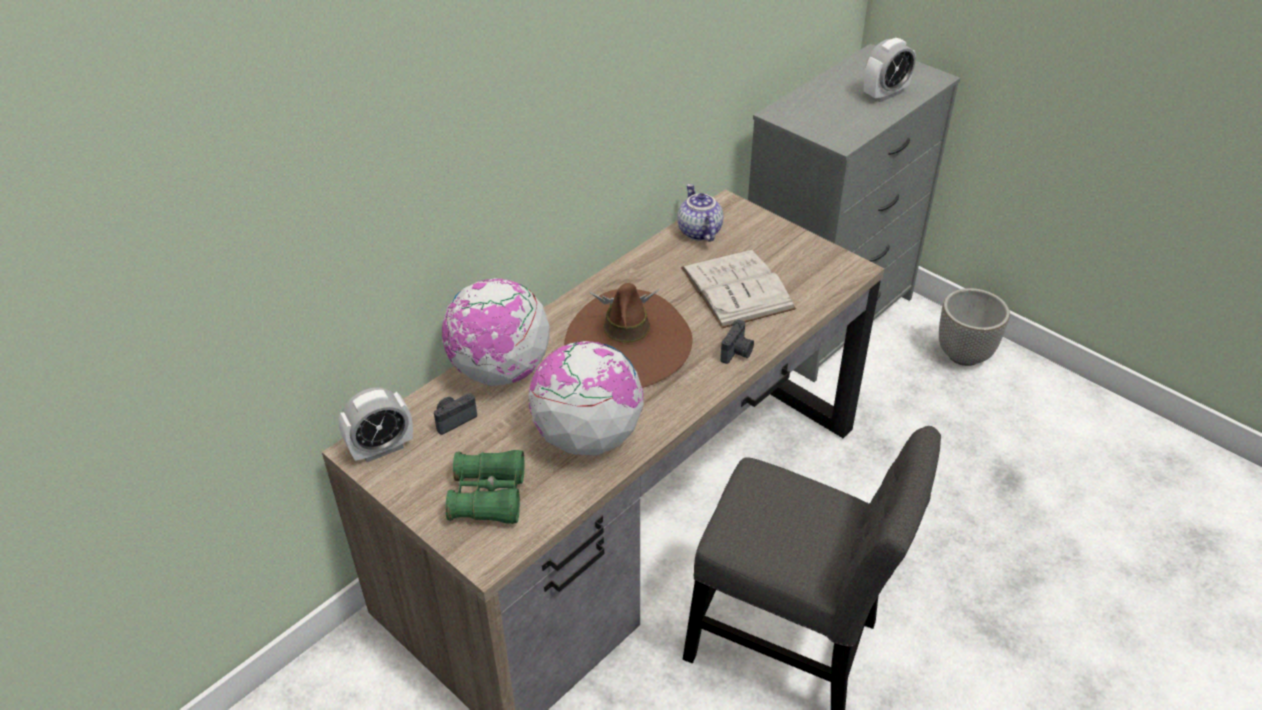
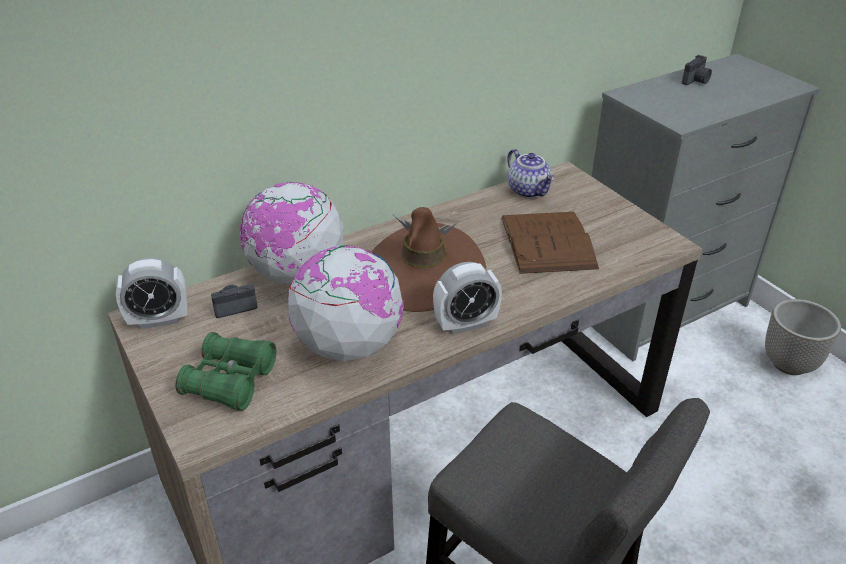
camera: 15 degrees right, 5 degrees down
(698, 231) = (529, 191): teapot -> teapot turned 150 degrees clockwise
(737, 288) = (547, 242): white book -> brown book
(737, 352) = (526, 297): camera -> camera (696, 81)
(885, 94) = (738, 92): alarm clock -> alarm clock (466, 324)

